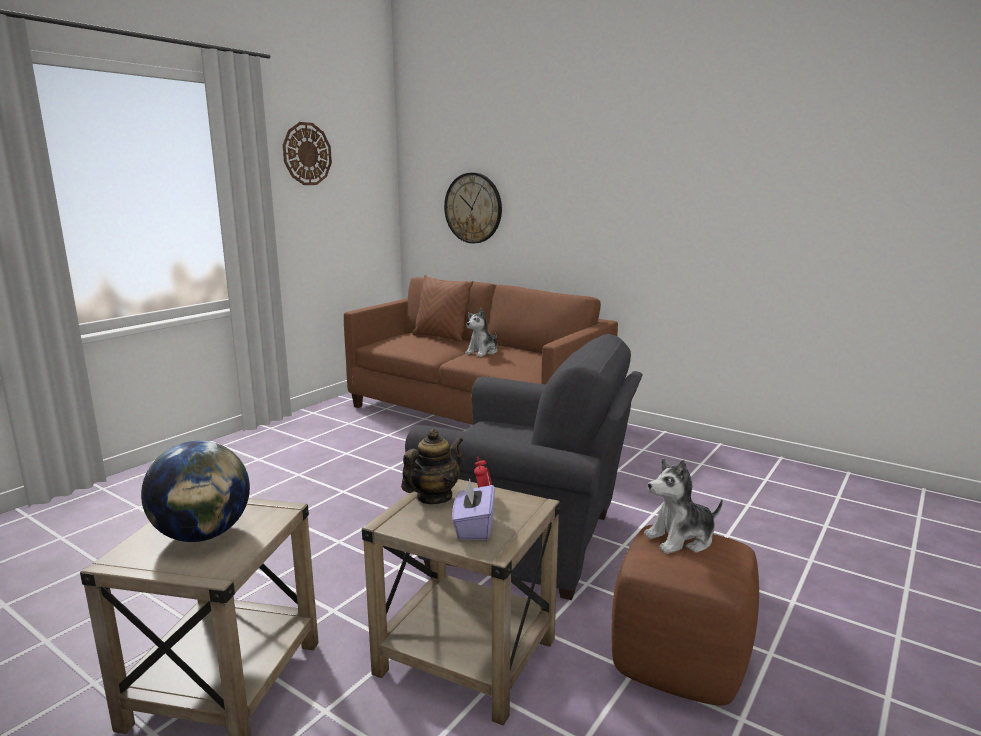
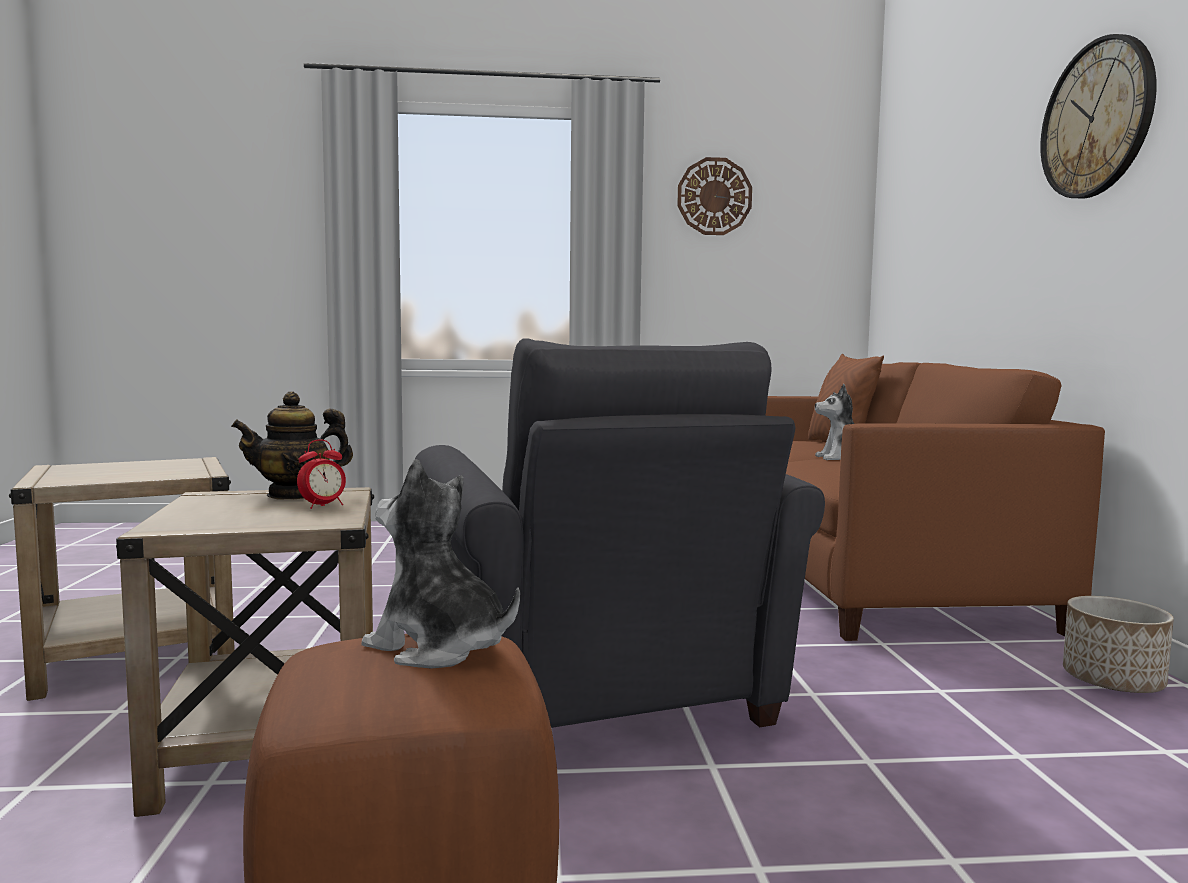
camera: 50 degrees right, 10 degrees down
(203, 535) = (124, 470): globe -> none
(433, 497) = (295, 495): teapot -> teapot turned 150 degrees clockwise
(473, 208) = (938, 254): wall clock -> wall clock (1097, 119)
(474, 527) = (224, 515): purple tissue box -> none
(649, 440) = (1112, 681): none -> planter

